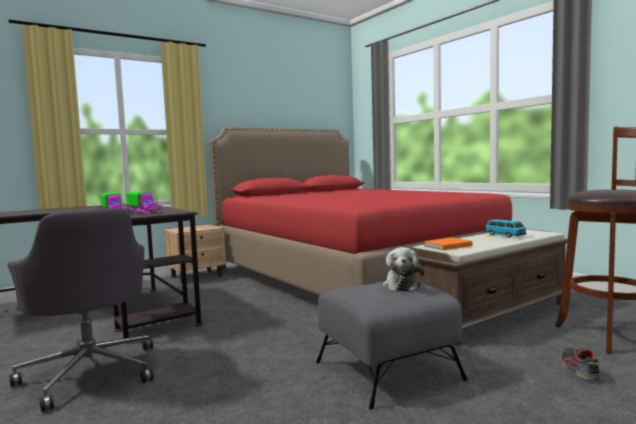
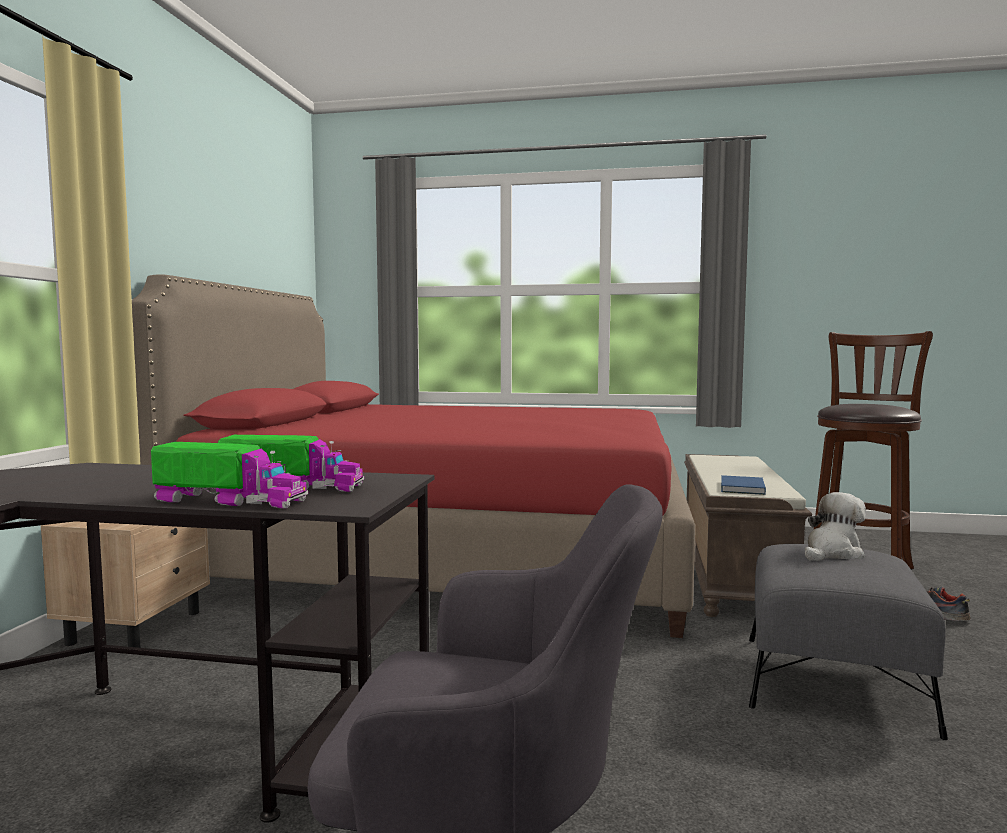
camera: 45 degrees left, 0 degrees up
(402, 285) = (832, 553): plush toy -> plush toy turned 90 degrees counterclockwise
(446, 246) = (741, 488): orange book -> blue book
(505, 235) = (730, 466): toy car -> none

